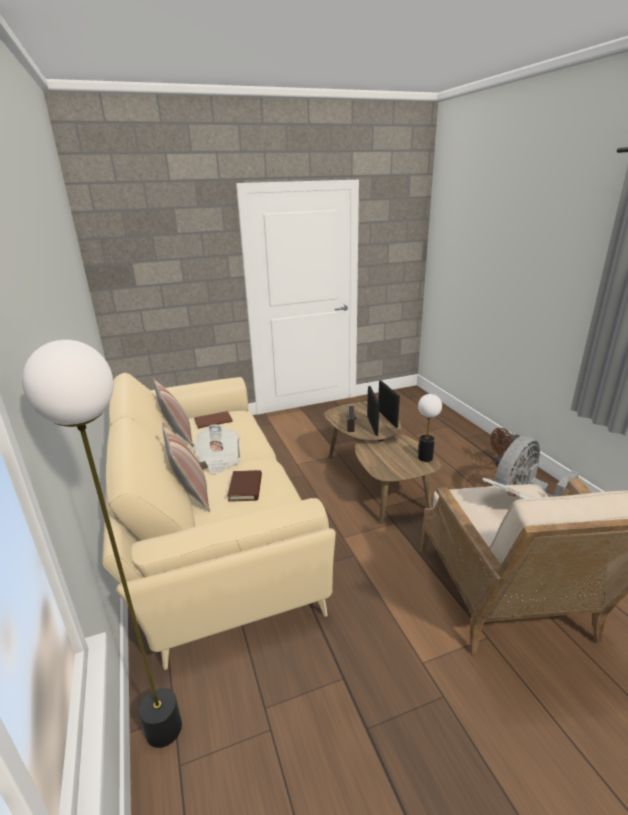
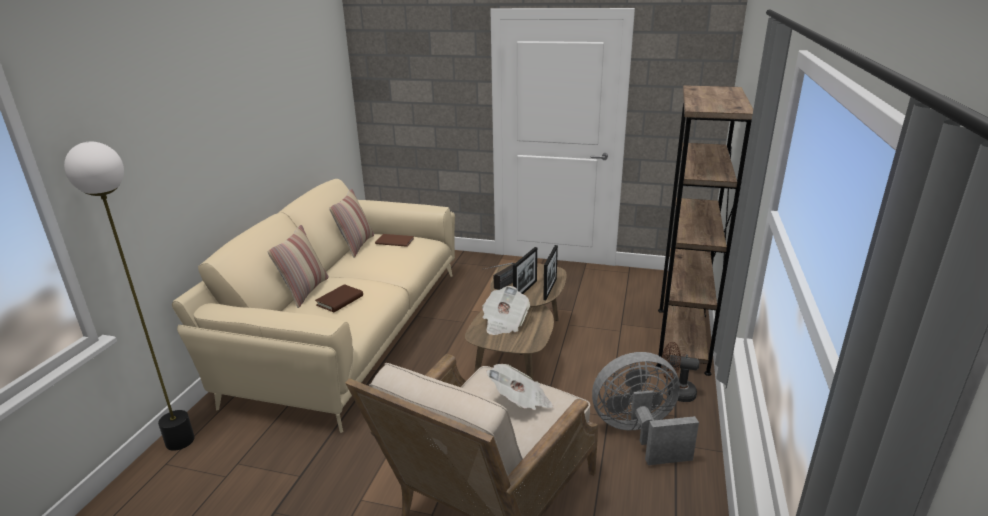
camera: 35 degrees right, 0 degrees up
(219, 460) = (354, 274): newspaper -> newspaper (504, 323)
(425, 457) = (535, 338): table lamp -> none
(461, 430) = (682, 339): none -> brown bookcase

